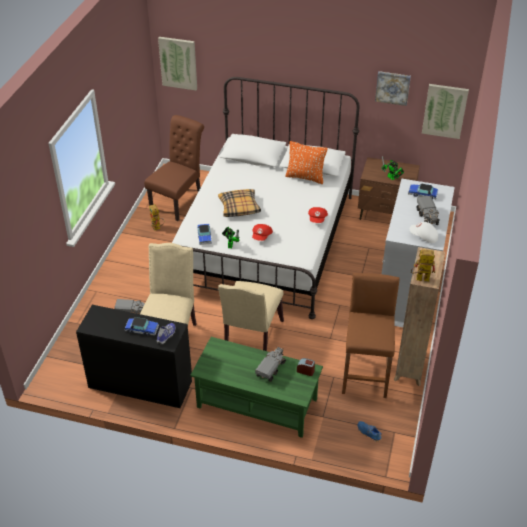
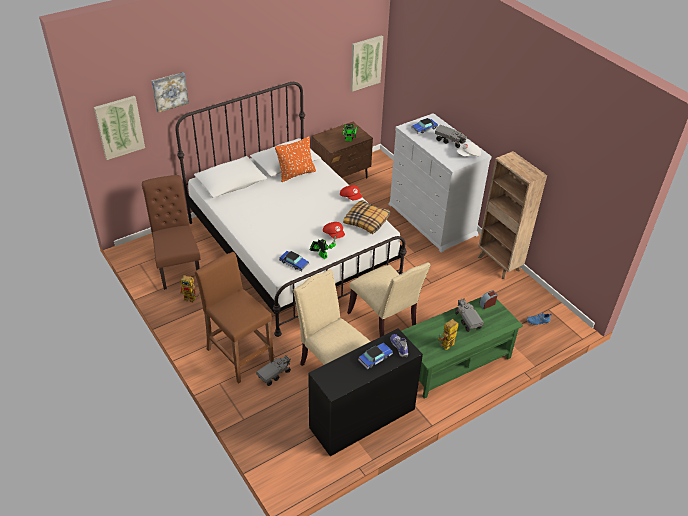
camera: 50 degrees left, 0 degrees up
(239, 207) = (285, 225): pillow -> pillow (367, 221)
(365, 373) = (482, 288): brown stool -> brown stool (239, 355)
(392, 87) = (324, 60): picture -> picture (169, 91)
(419, 279) = (529, 176): toy robot -> toy robot (446, 347)

